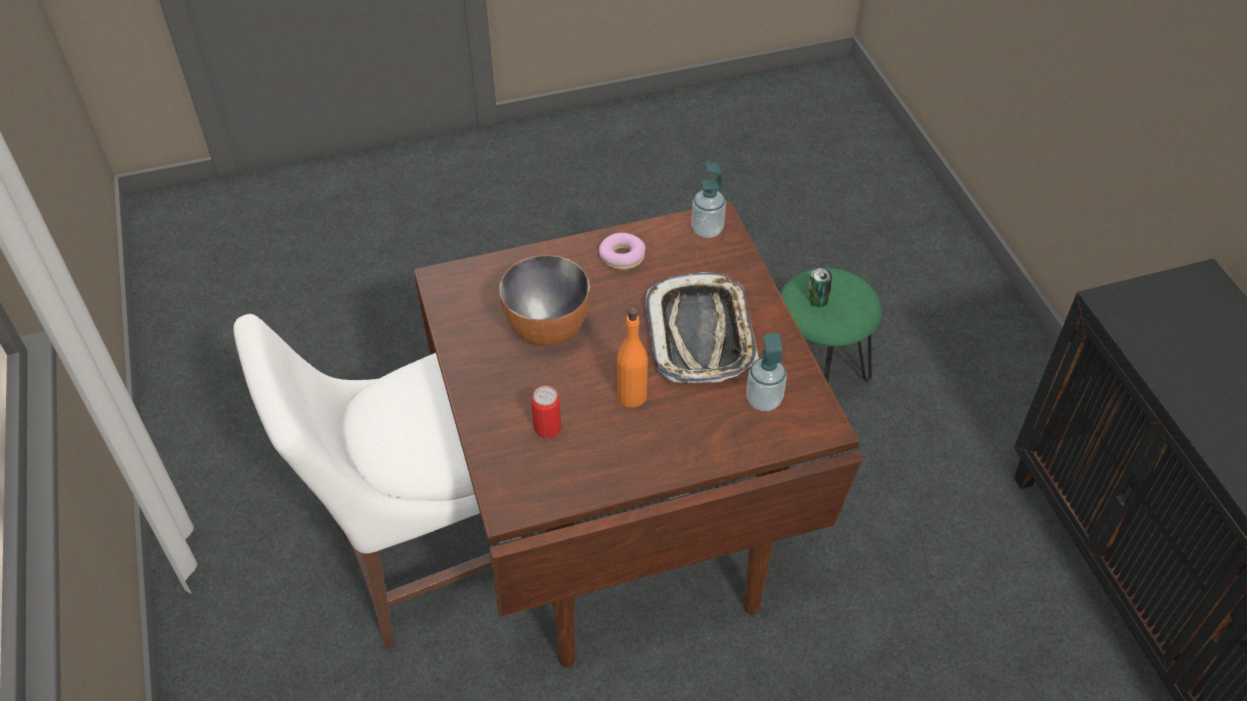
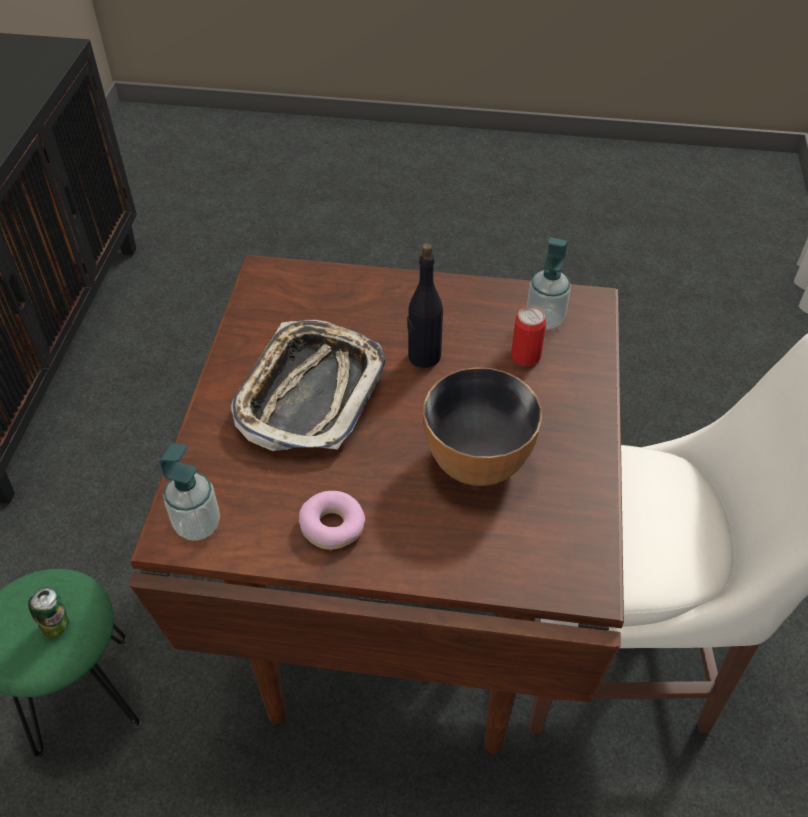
camera: 155 degrees left, 0 degrees up
(632, 396) = (423, 356): orange bottle -> black bottle
(764, 400) = (299, 310): soap dispenser -> soap dispenser (544, 319)

